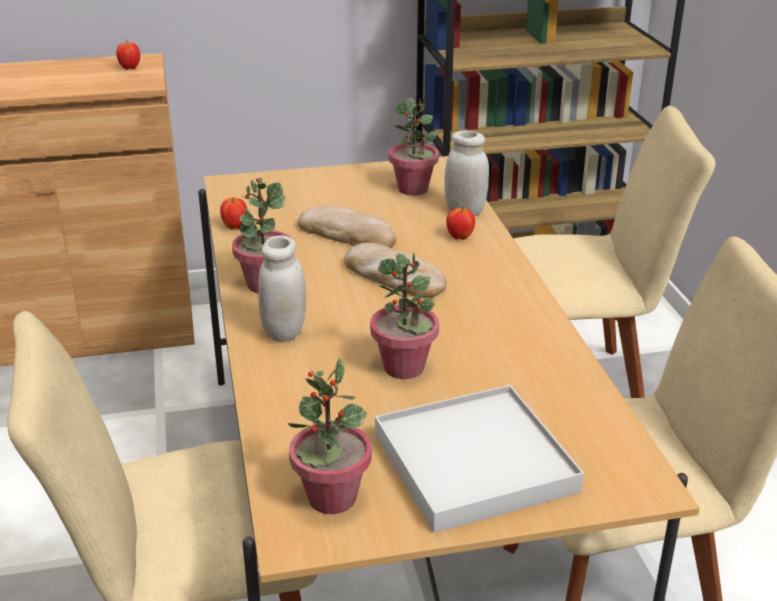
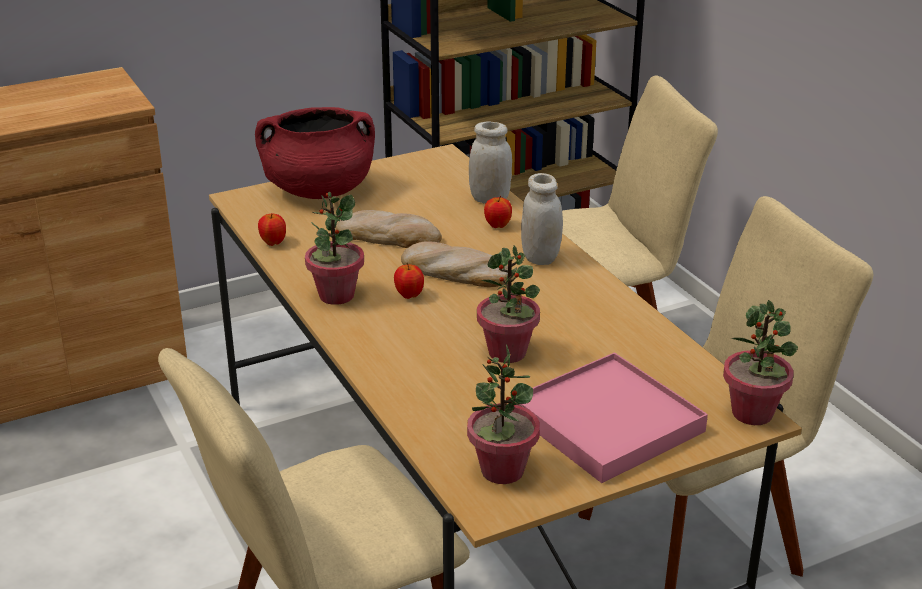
camera: 15 degrees left, 0 degrees up
(130, 68) = (99, 88): apple -> apple (409, 295)
(284, 332) = (380, 337): white jar -> white jar (540, 258)
(305, 184) = (319, 190): none -> red cooking pot
(413, 189) = (429, 183): potted plant -> potted plant (752, 413)
(473, 462) = (607, 422): white tray -> pink tray

